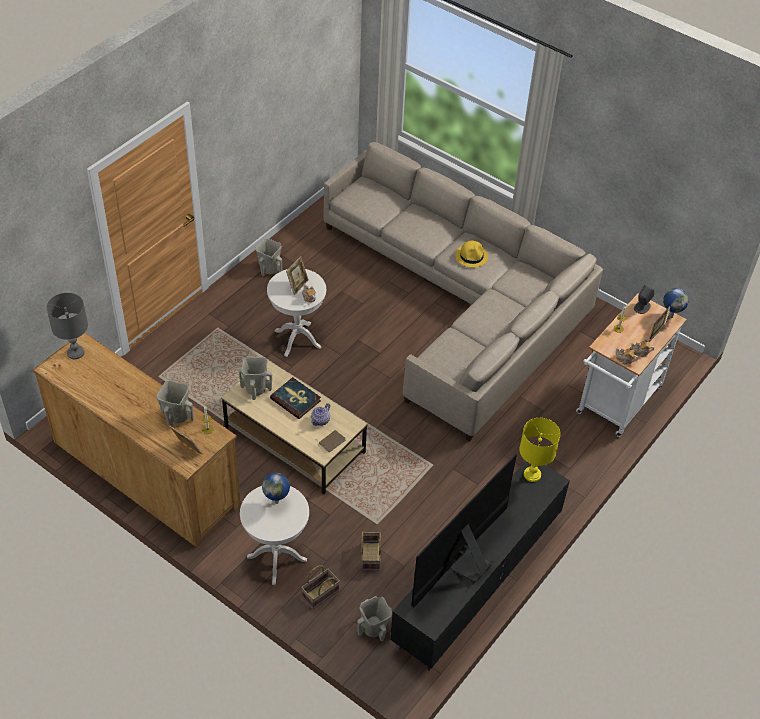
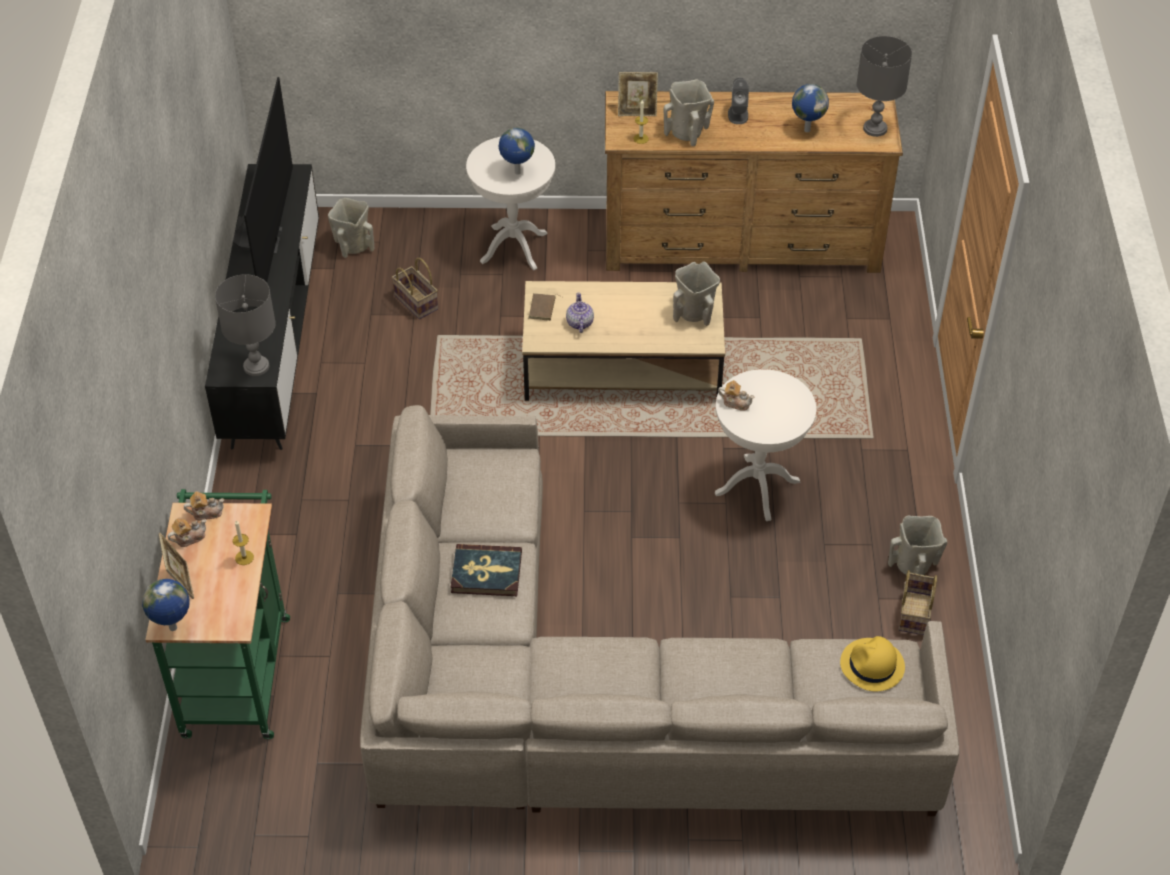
camera: 145 degrees right, 0 degrees up
(111, 375) = (806, 130): none -> globe
(295, 399) = (634, 328): book -> book (486, 573)
(297, 285) = (769, 410): picture frame -> none
(320, 595) = (436, 243): basket -> basket (913, 612)
(471, 256) = (601, 670): yellow hat -> yellow hat (872, 666)
(532, 474) = (256, 367): yellow table lamp -> grey table lamp
(616, 404) = (237, 667): white cart -> green cart
(642, 307) = (228, 617): grey speaker -> grey speaker (738, 114)

